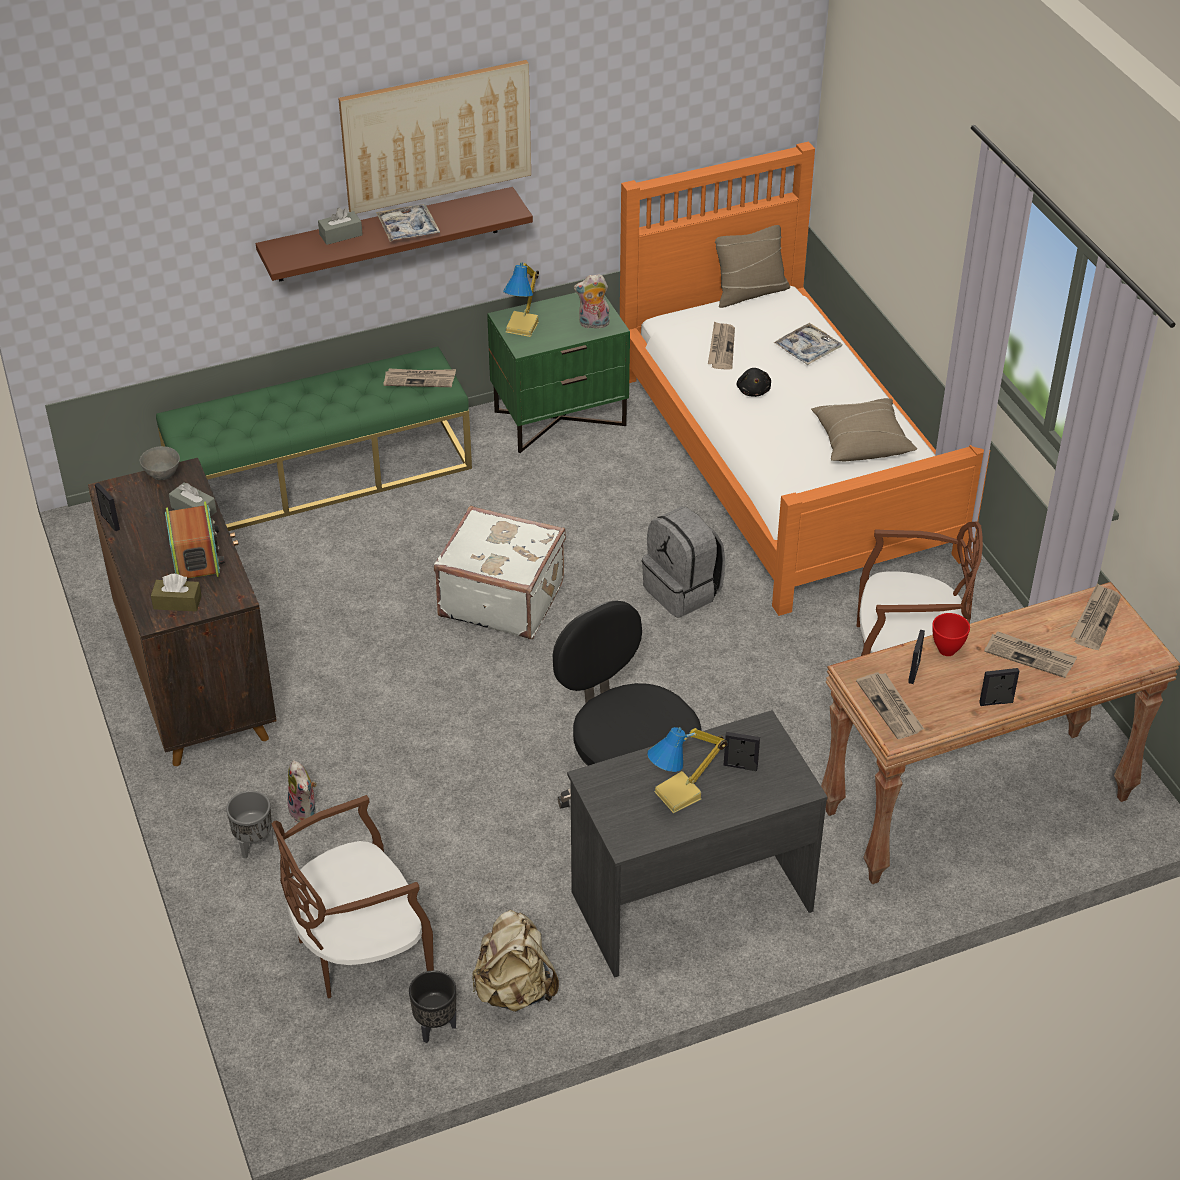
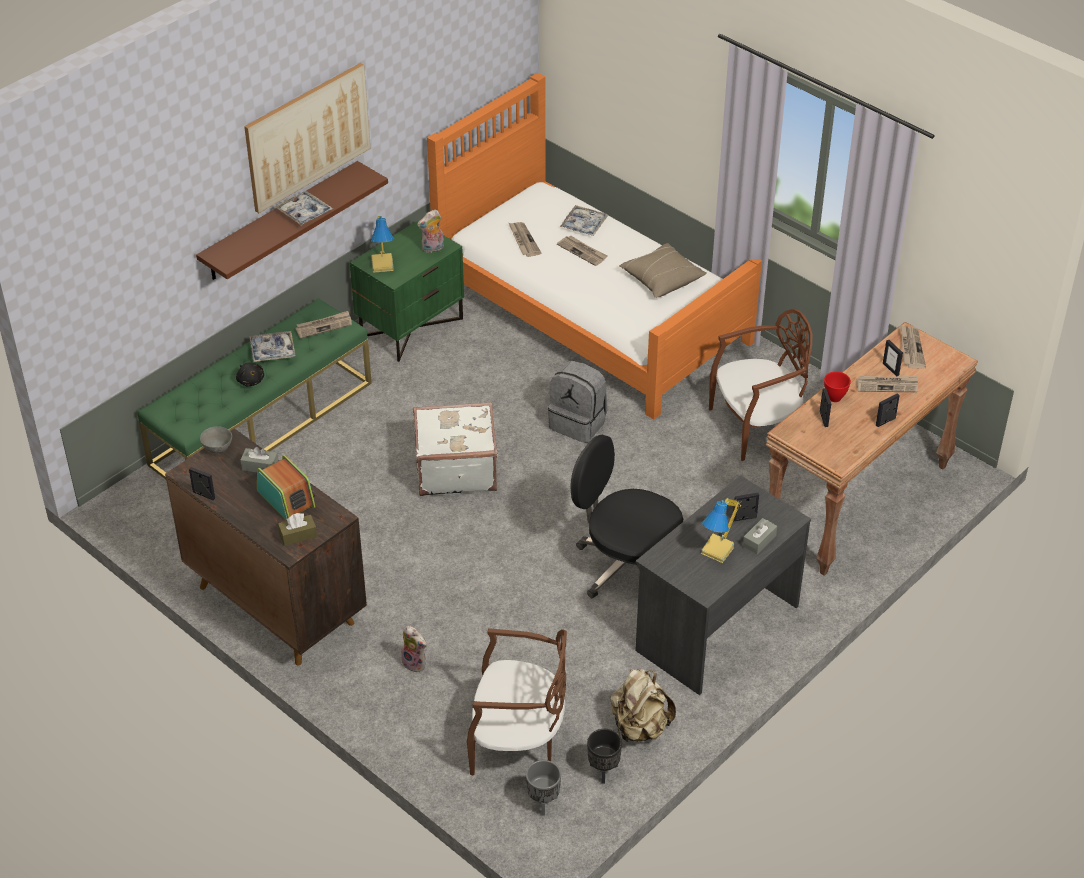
camera: 25 degrees left, 0 degrees up
(254, 845) = (395, 699): grey planter -> grey planter (543, 803)
(340, 235) = (257, 231): grey tissue box -> grey tissue box (759, 541)
(344, 390) = (272, 351): none -> tray
(358, 950) = (517, 741): brown chair -> brown chair turned 120 degrees counterclockwise
(749, 292) = (516, 195): beige pillow -> none
(753, 390) = (566, 265): black plush toy -> black plush toy (250, 380)
(891, 707) = (824, 446): newspaper -> newspaper (582, 252)
(1049, 637) = (891, 369): none -> picture frame

